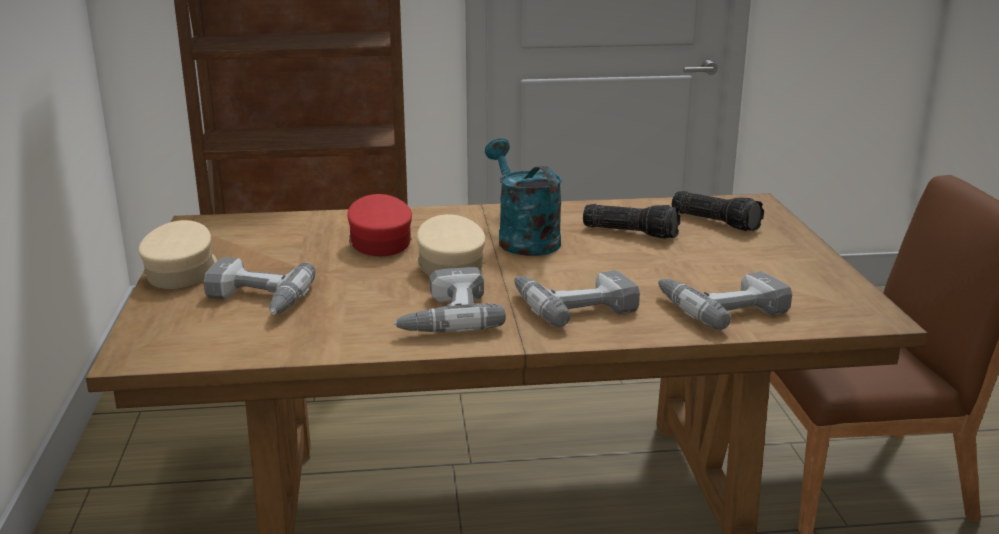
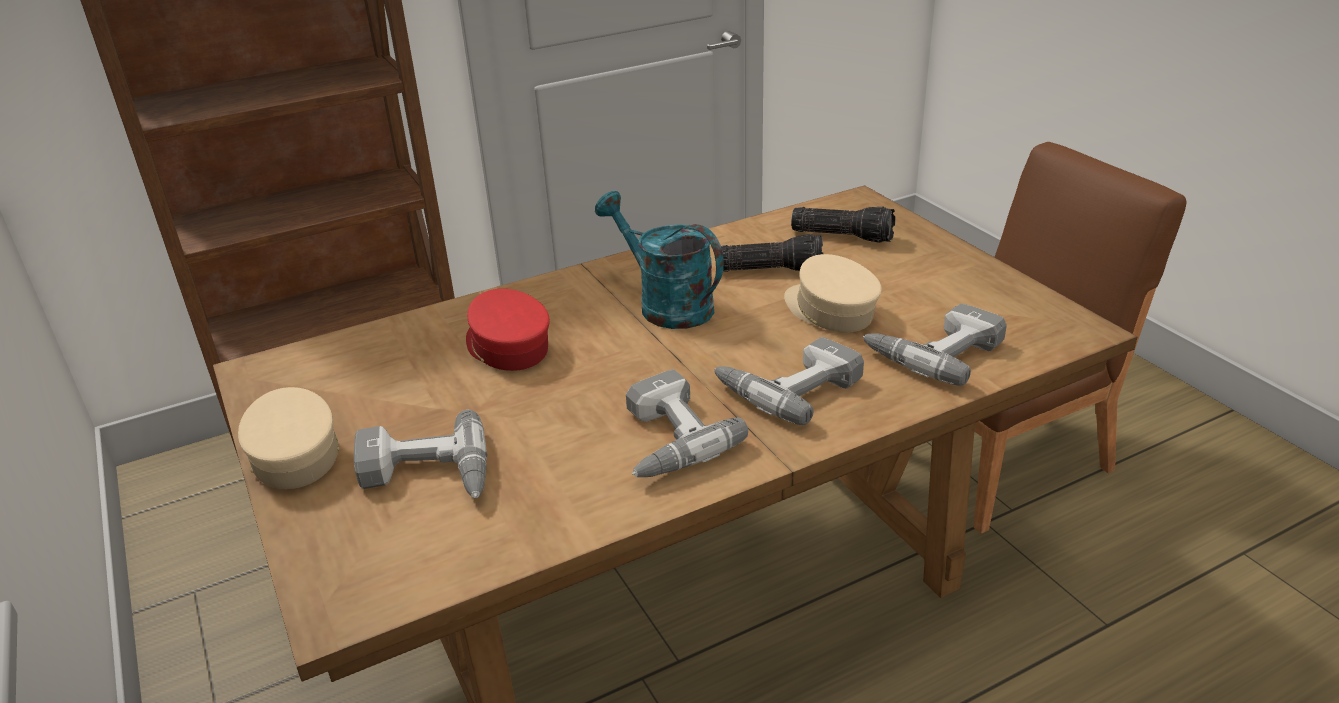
camera: 20 degrees left, 10 degrees up
(449, 265) = (614, 362): beige cap -> beige cap (830, 310)

